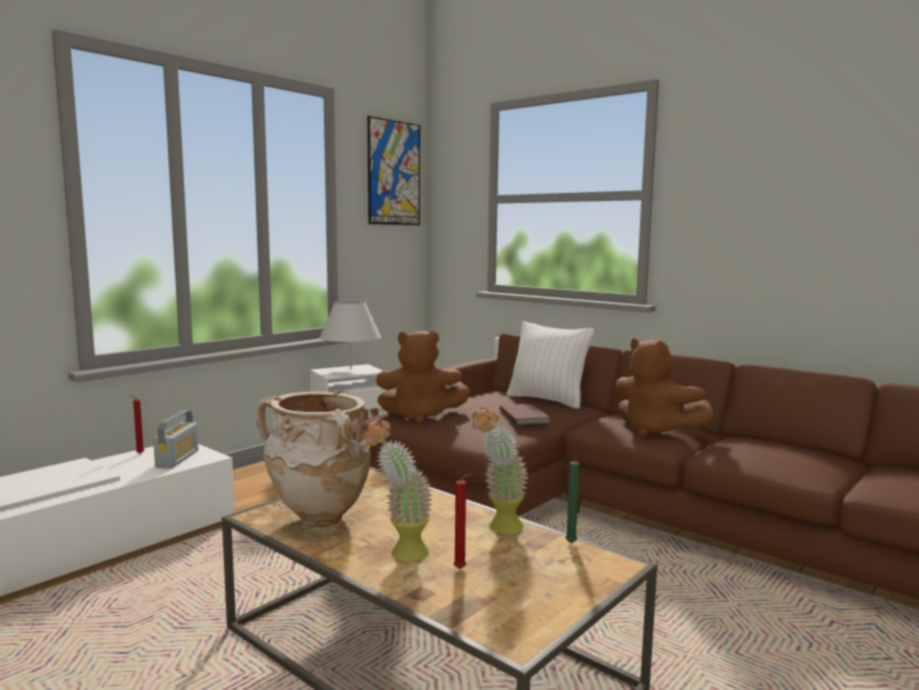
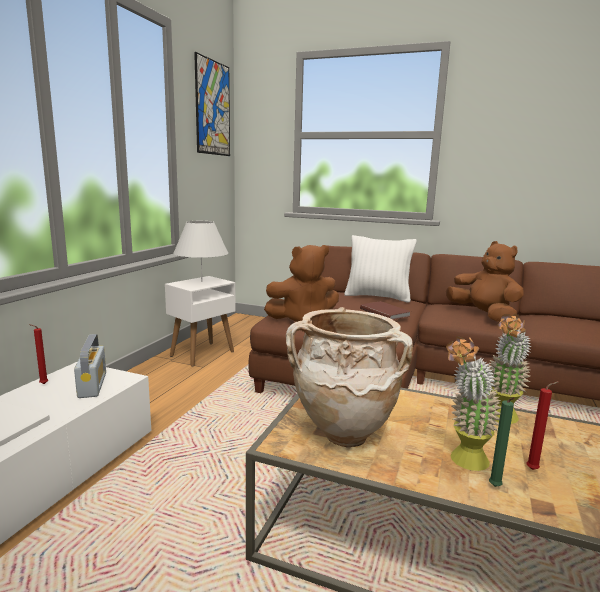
camera: 20 degrees left, 5 degrees up
(570, 544) = (569, 424): green candle -> green candle (495, 488)
(655, 431) = (484, 315): brown plush toy -> brown plush toy turned 150 degrees counterclockwise

